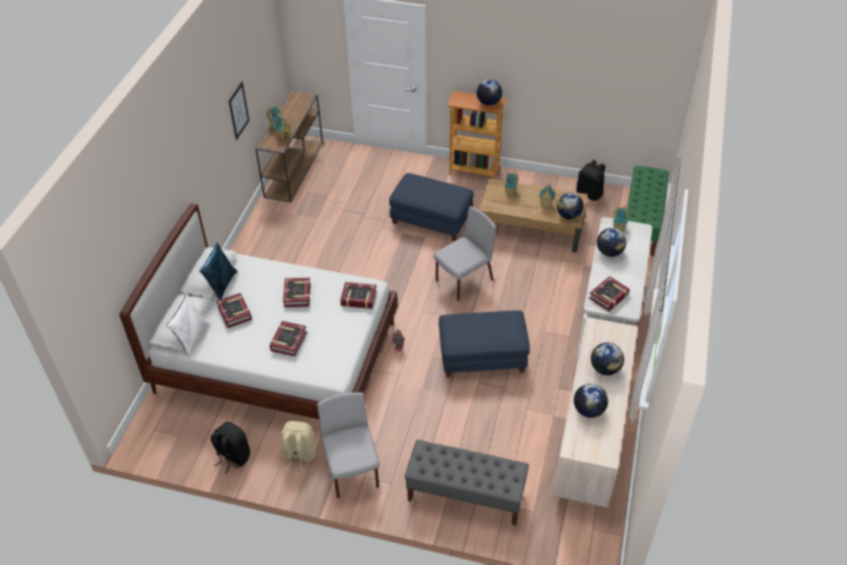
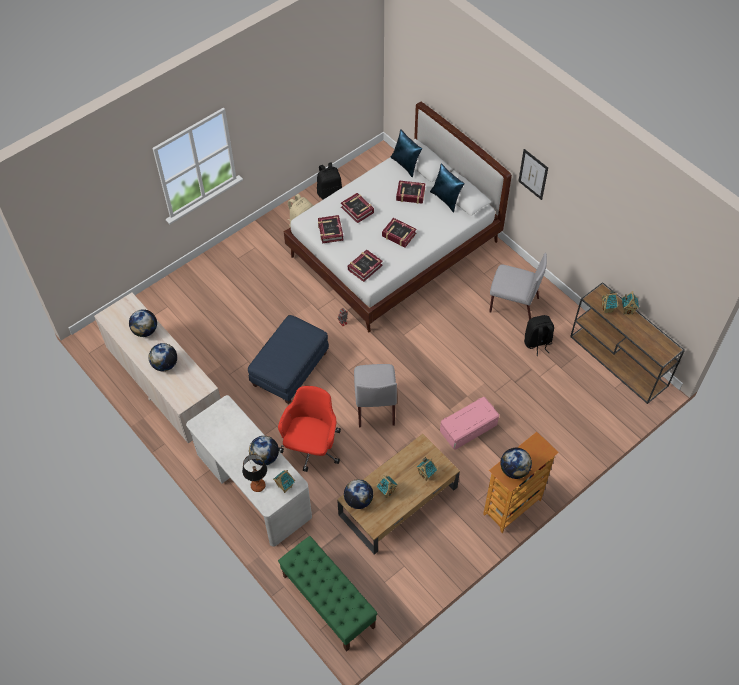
camera: 125 degrees right, 10 degrees up
(192, 338) = (406, 164): white pillow -> blue pillow
(238, 110) = (606, 237): picture -> picture (533, 174)
(352, 471) = (264, 244): grey chair -> grey chair (513, 305)
(432, 219) = (468, 428): blue ottoman -> pink storage box
(465, 495) = (193, 290): grey bench -> none
(540, 298) = (311, 448): none -> red office chair
(589, 193) = (404, 589): black backpack -> black backpack (537, 343)
(608, 297) = (223, 420): book -> book (330, 231)
(635, 243) = (257, 486): none -> table lamp

